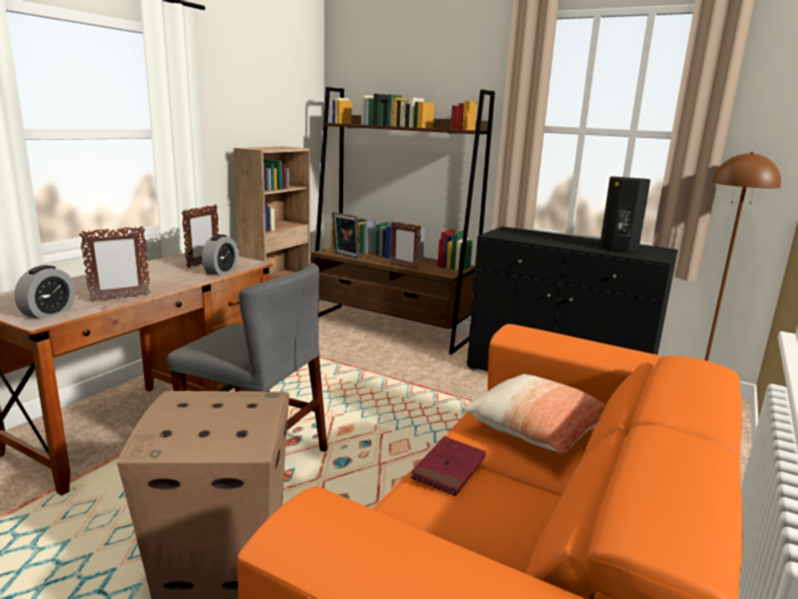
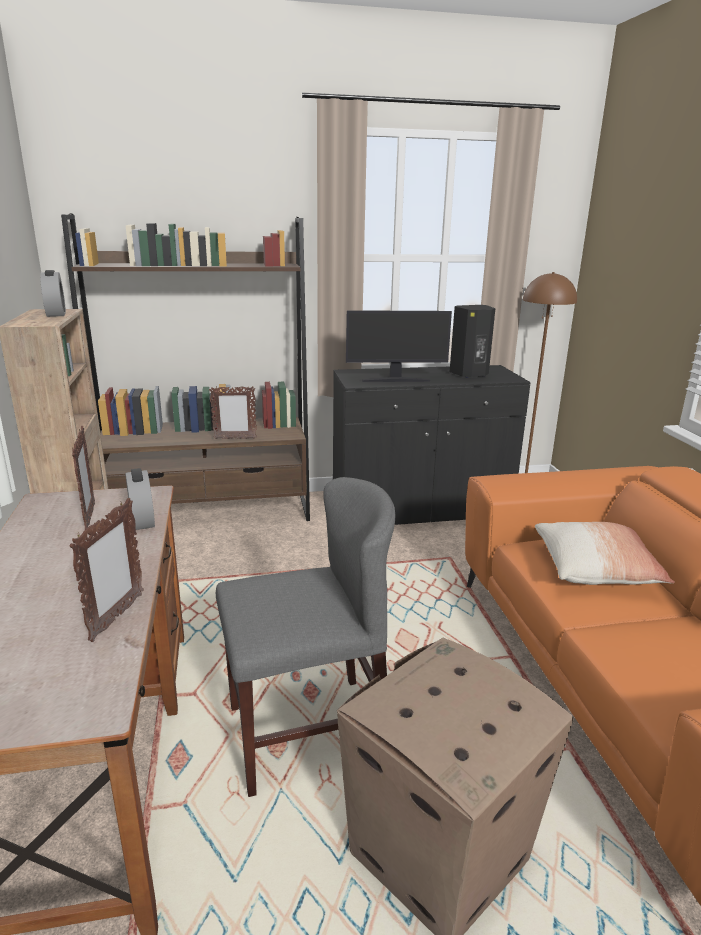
camera: 40 degrees left, 5 degrees up
(48, 313) = (76, 692): alarm clock -> alarm clock (56, 314)
(345, 255) = (143, 442): picture frame -> none
(449, 469) = (615, 638): red book -> none
(533, 239) = (395, 380): none -> monitor

